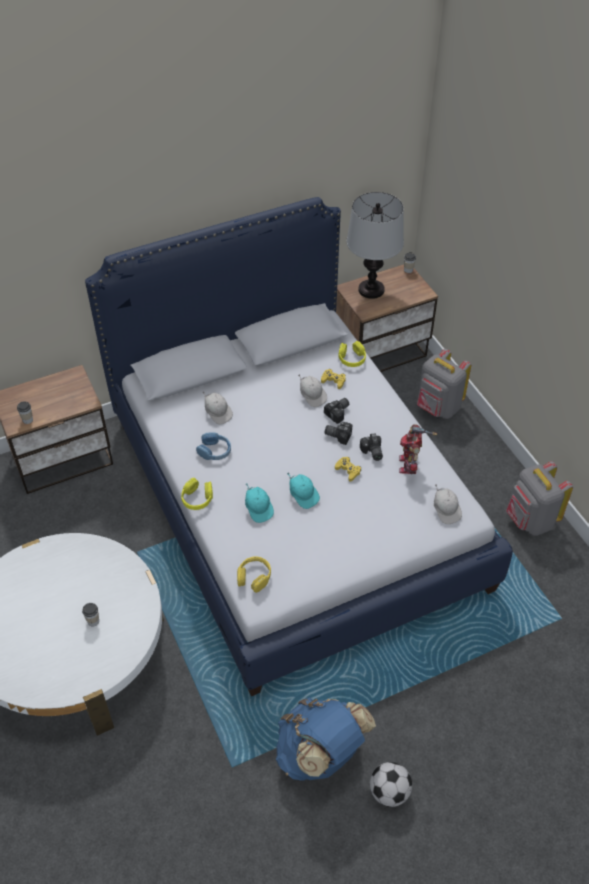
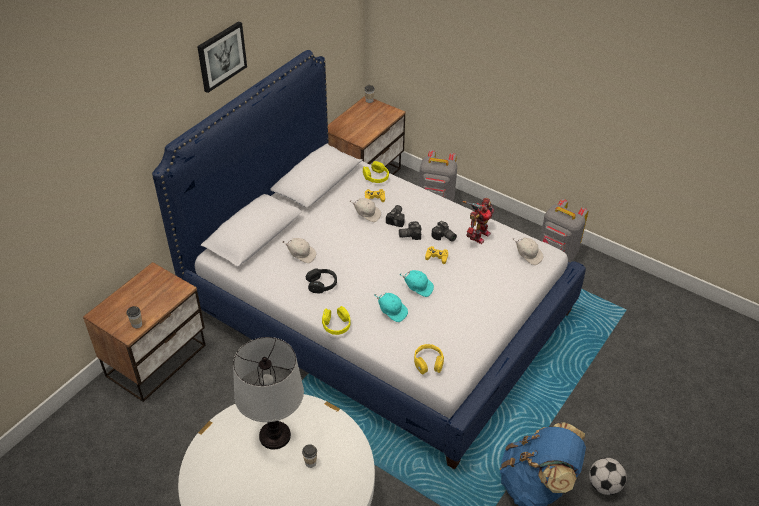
camera: 30 degrees left, 5 degrees down
(197, 180) = (221, 56): none -> picture
(215, 451) = (322, 284): blue headphones -> black headphones
(371, 289) = (352, 123): table lamp -> table lamp (274, 435)
(409, 465) = (478, 235): toy robot -> toy robot turned 120 degrees counterclockwise

